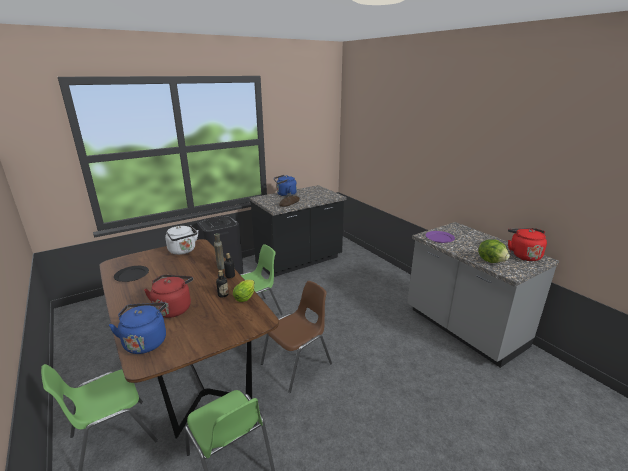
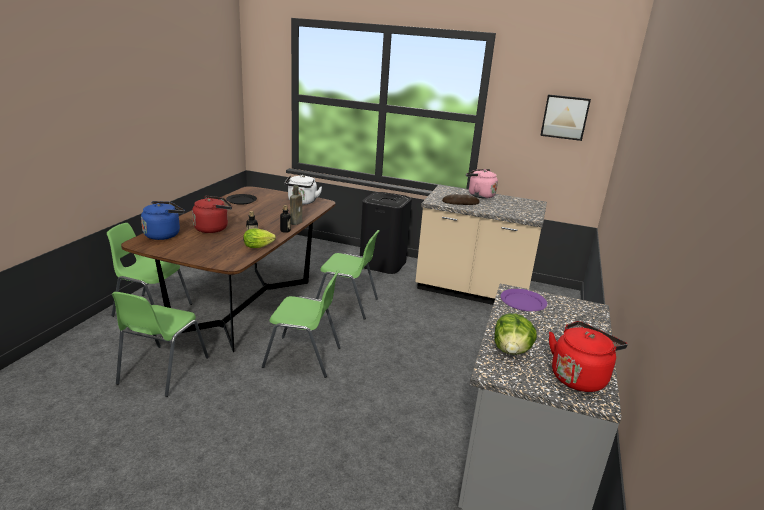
camera: 50 degrees right, 0 degrees up
(285, 194) = (479, 195): blue kettle -> pink kettle
(298, 364) = (304, 357): brown chair -> green chair
(299, 261) = (472, 291): black counter -> beige counter
(311, 128) = (565, 117): none -> picture

